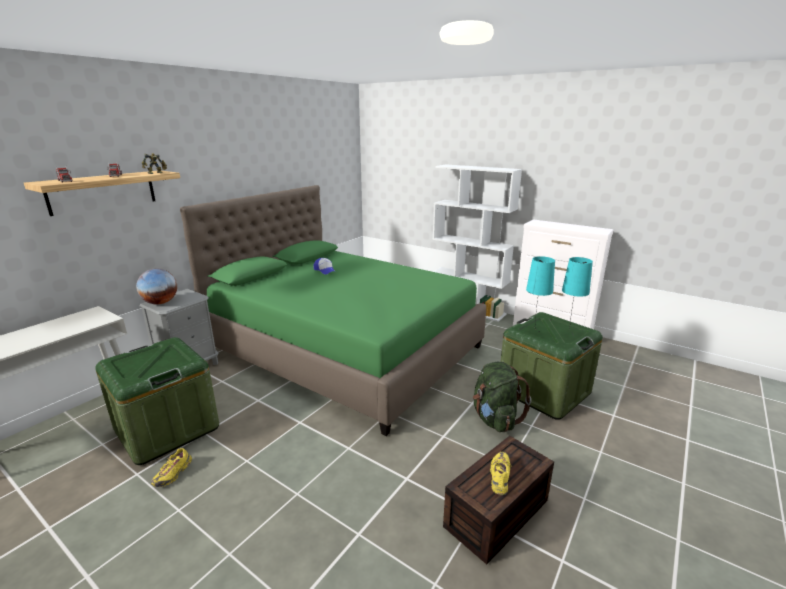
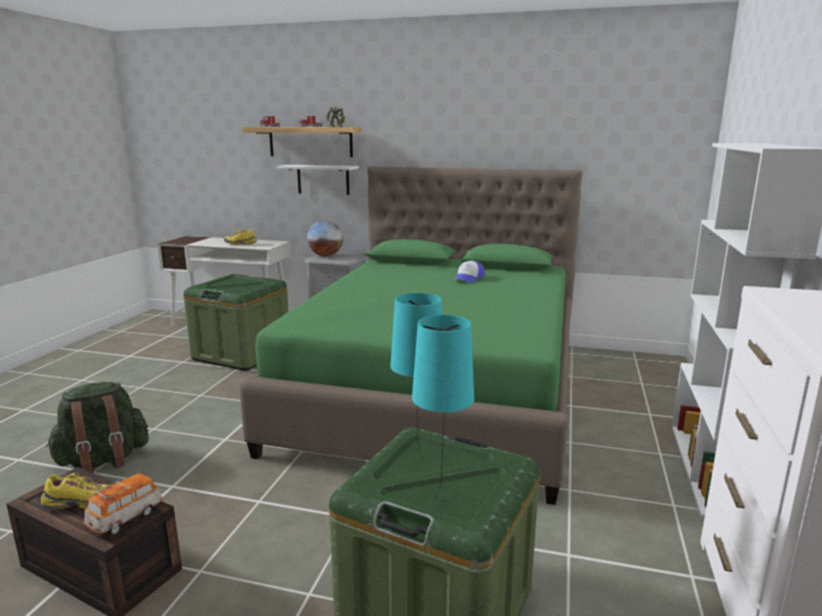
camera: 70 degrees right, 5 degrees down
(126, 229) = (323, 179): none -> white shelf
(173, 474) = (182, 373): yellow shoe -> yellow shoe (240, 244)
(495, 419) = (315, 547): green backpack -> green backpack (103, 461)
(521, 454) = (126, 518): none -> toy car

